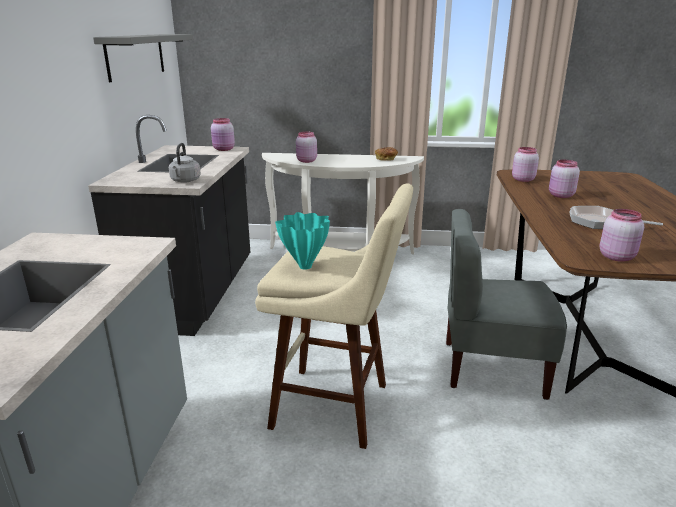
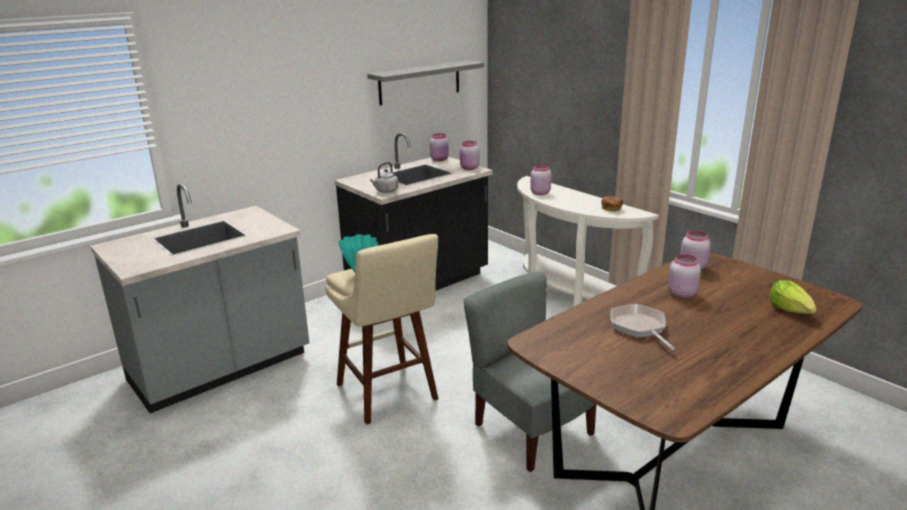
camera: 45 degrees right, 0 degrees up
(617, 256) = (563, 353): pink jar -> pink jar (440, 159)
(625, 186) = (790, 310): none -> lettuce

